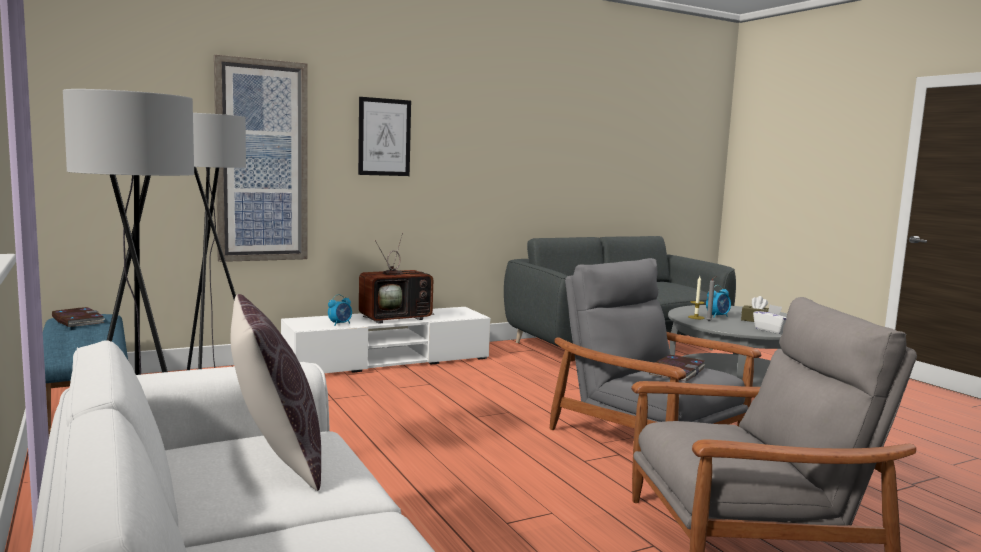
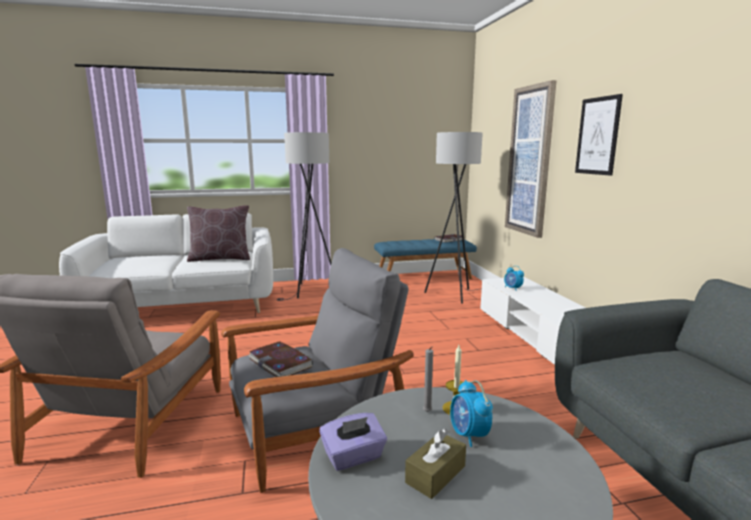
camera: 105 degrees right, 5 degrees up
(396, 318) = (548, 304): television -> none
(771, 330) = (353, 457): white tissue box -> purple tissue box

